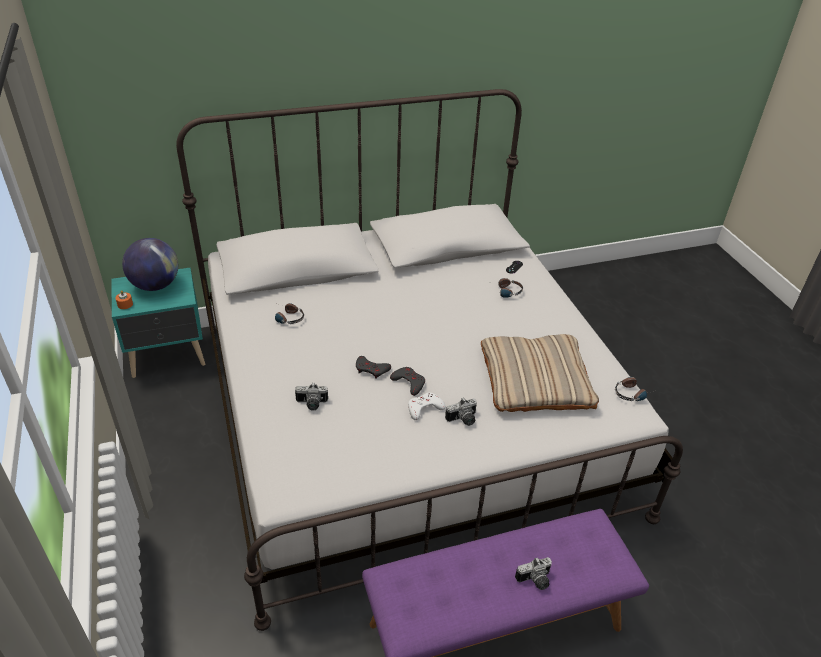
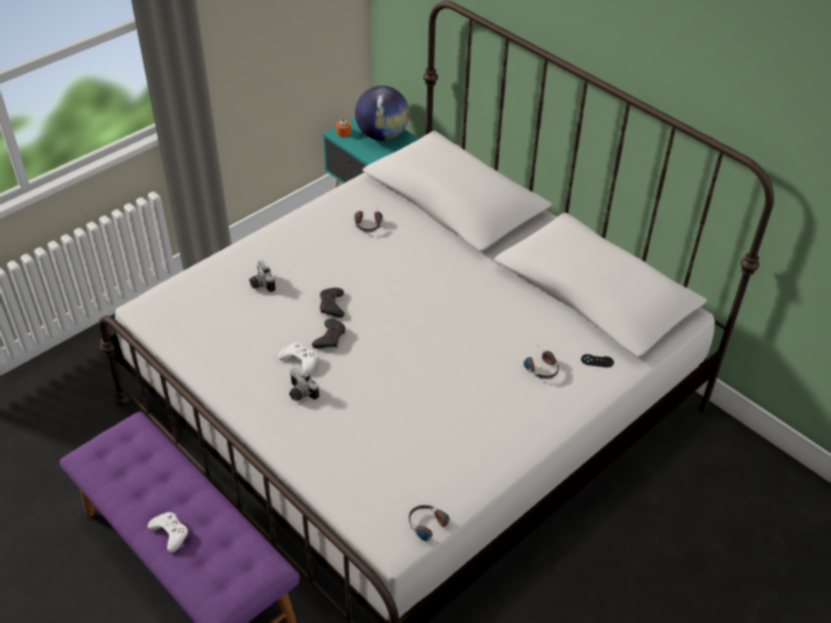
camera: 65 degrees right, 5 degrees up
(535, 581) = (170, 533): camera -> white game controller
(536, 379) = (398, 434): beige pillow -> none

